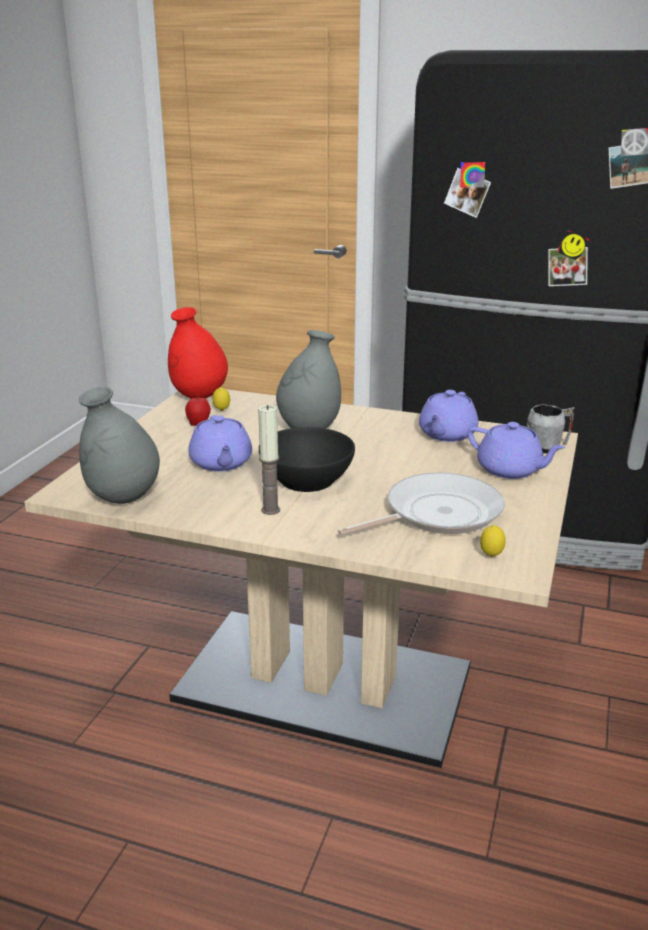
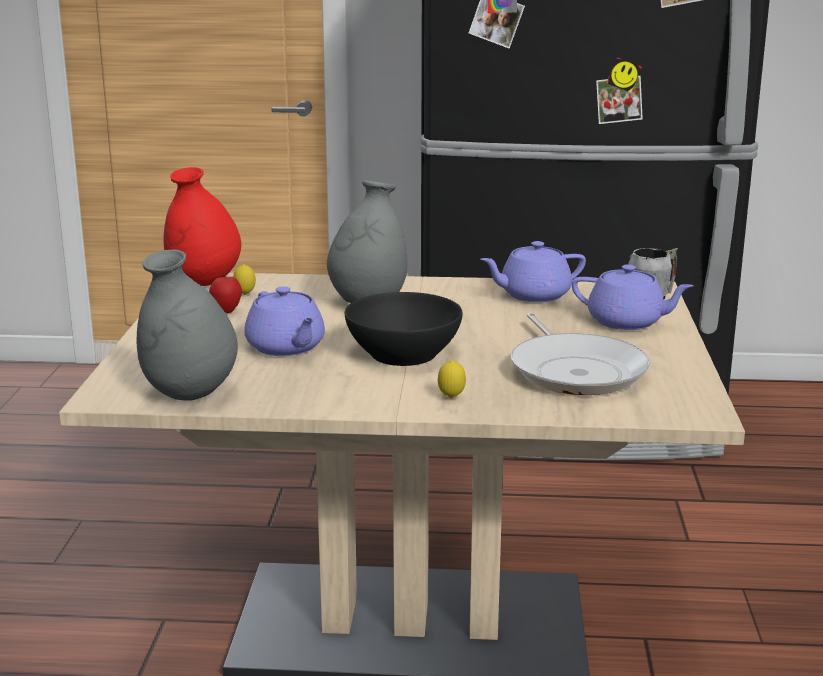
camera: 15 degrees left, 5 degrees down
(270, 510) = (382, 387): candle -> none
(437, 514) = (576, 370): frying pan -> frying pan turned 120 degrees clockwise
(446, 434) = (533, 295): purple teapot -> purple teapot turned 60 degrees clockwise
(491, 556) = (662, 403): lemon -> lemon (451, 398)

